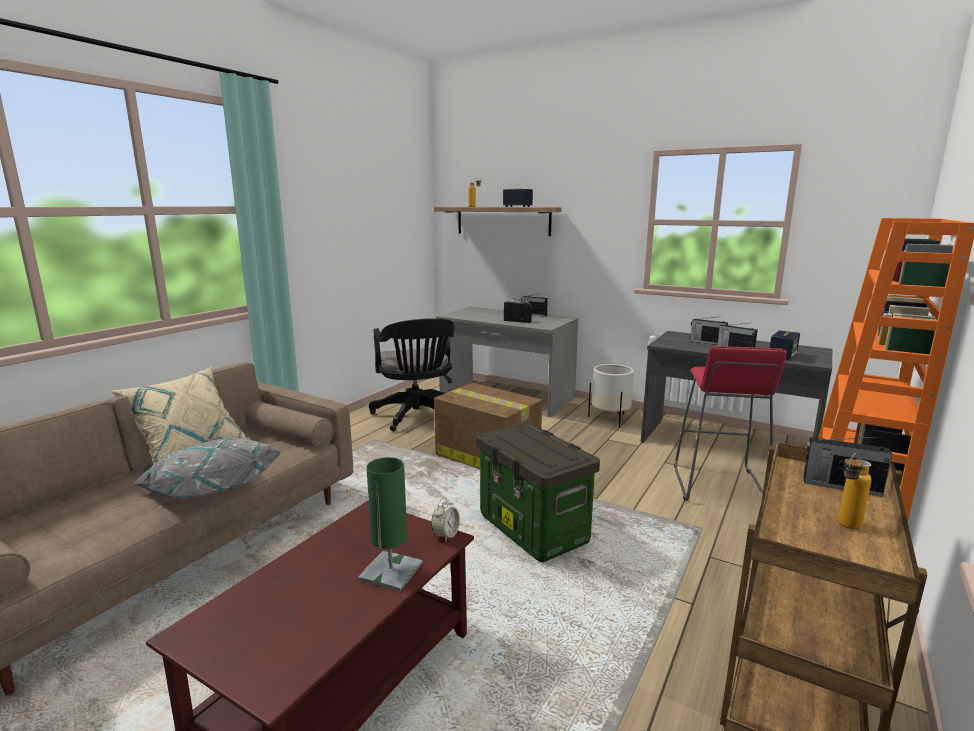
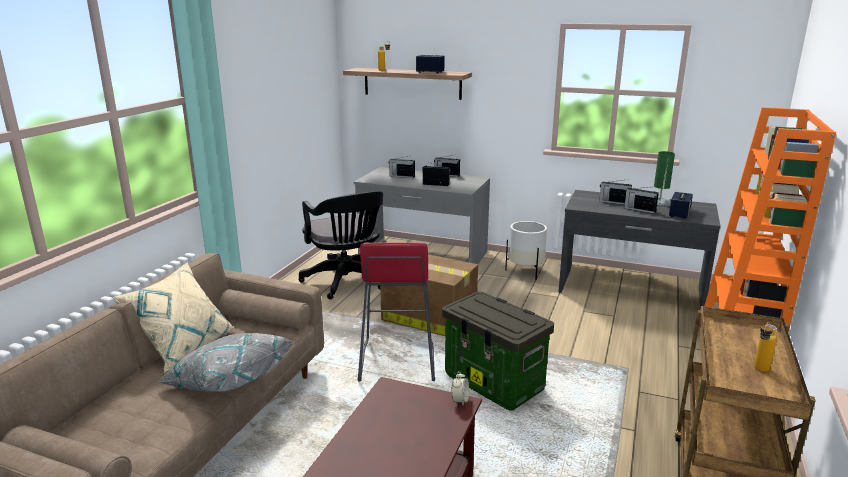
camera: 10 degrees left, 5 degrees up
(391, 571) = (433, 434): green table lamp -> green table lamp (659, 202)
(718, 485) = (632, 329): red stool -> red stool (396, 362)
(840, 486) = (749, 338): radio -> radio (401, 176)

